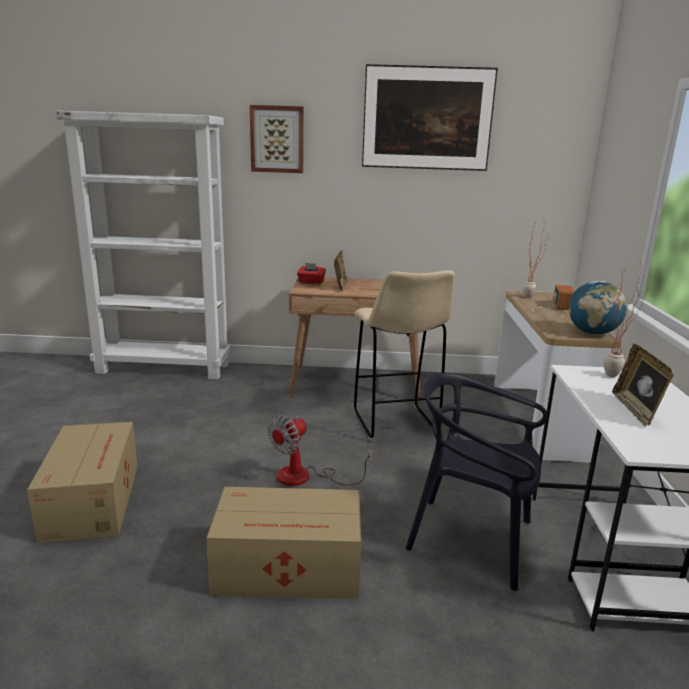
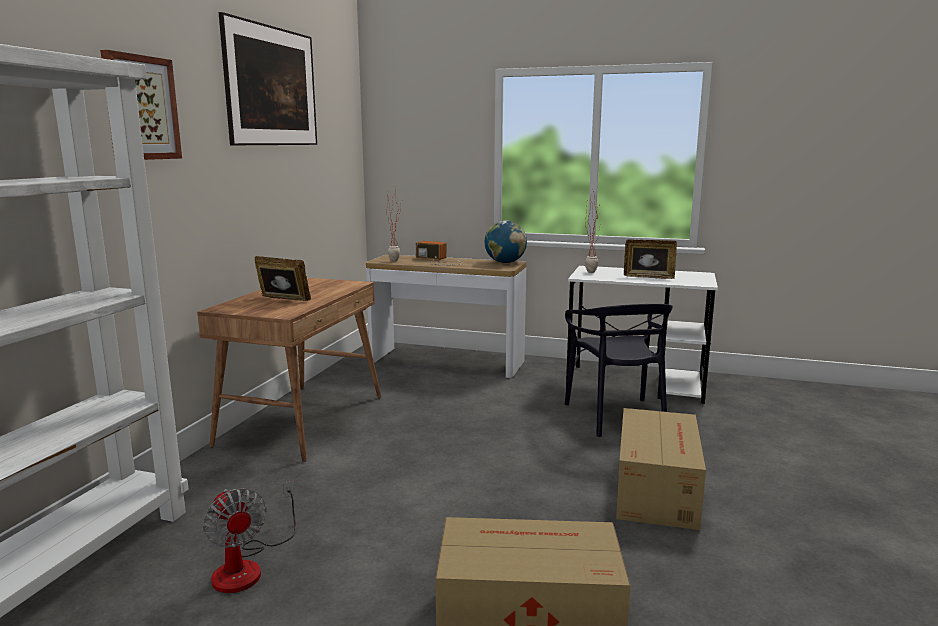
camera: 75 degrees left, 5 degrees down
(305, 477) = (511, 469): fan -> fan (247, 566)
(311, 282) = (245, 308): red tissue box -> none
(396, 424) = (421, 414): beige stool -> none
(471, 539) = (616, 417): black chair -> black chair turned 45 degrees counterclockwise

